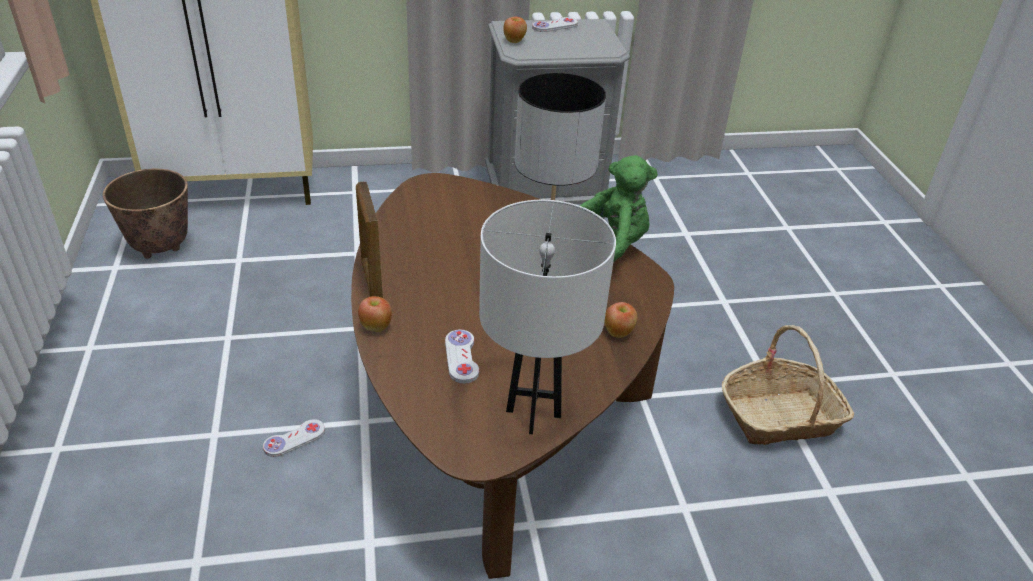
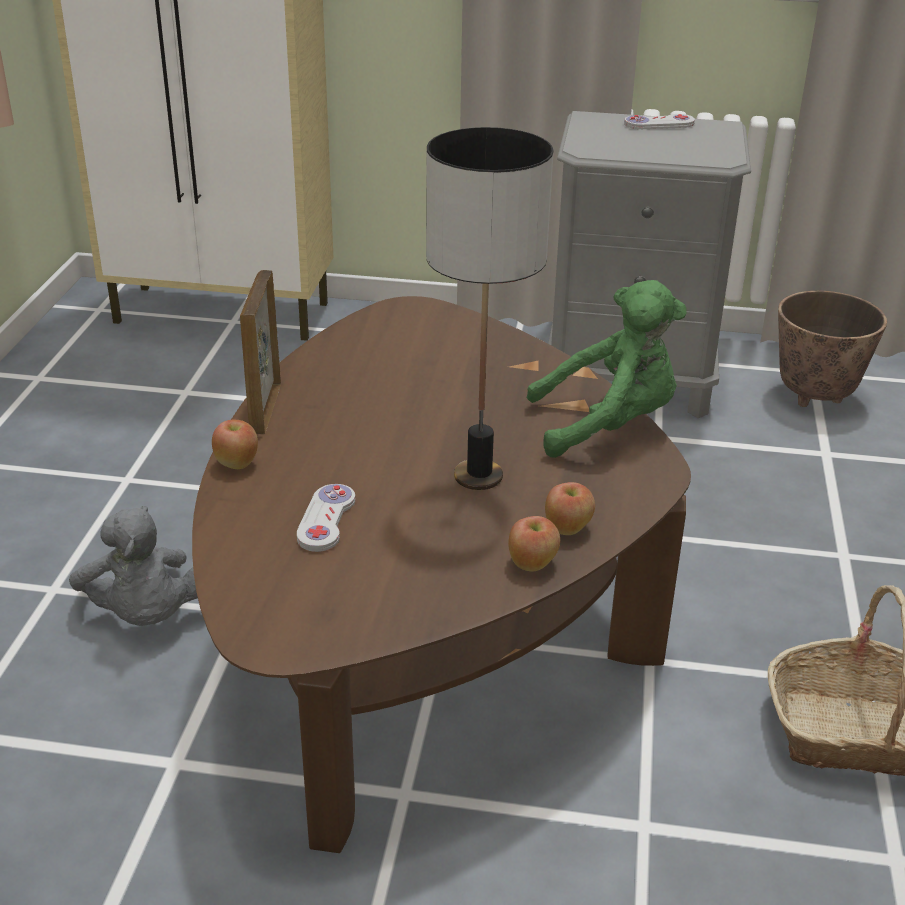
camera: 20 degrees right, 5 degrees down
(161, 248) = (101, 364): planter -> planter (815, 397)
(294, 439) = (146, 615): white game controller -> grey plush toy
(514, 41) = (588, 136): apple -> apple (532, 564)
(534, 414) = (383, 607): white table lamp -> none

